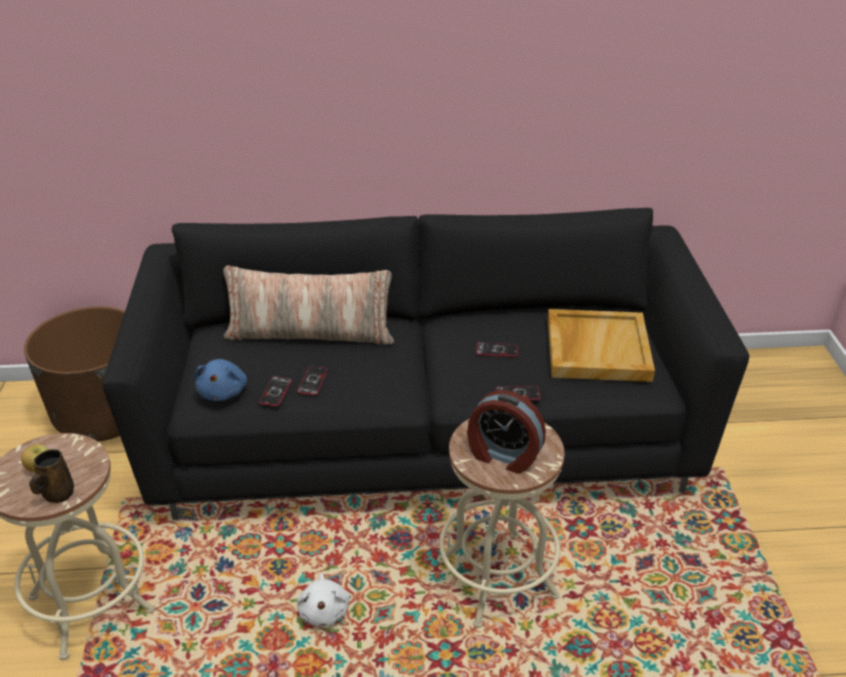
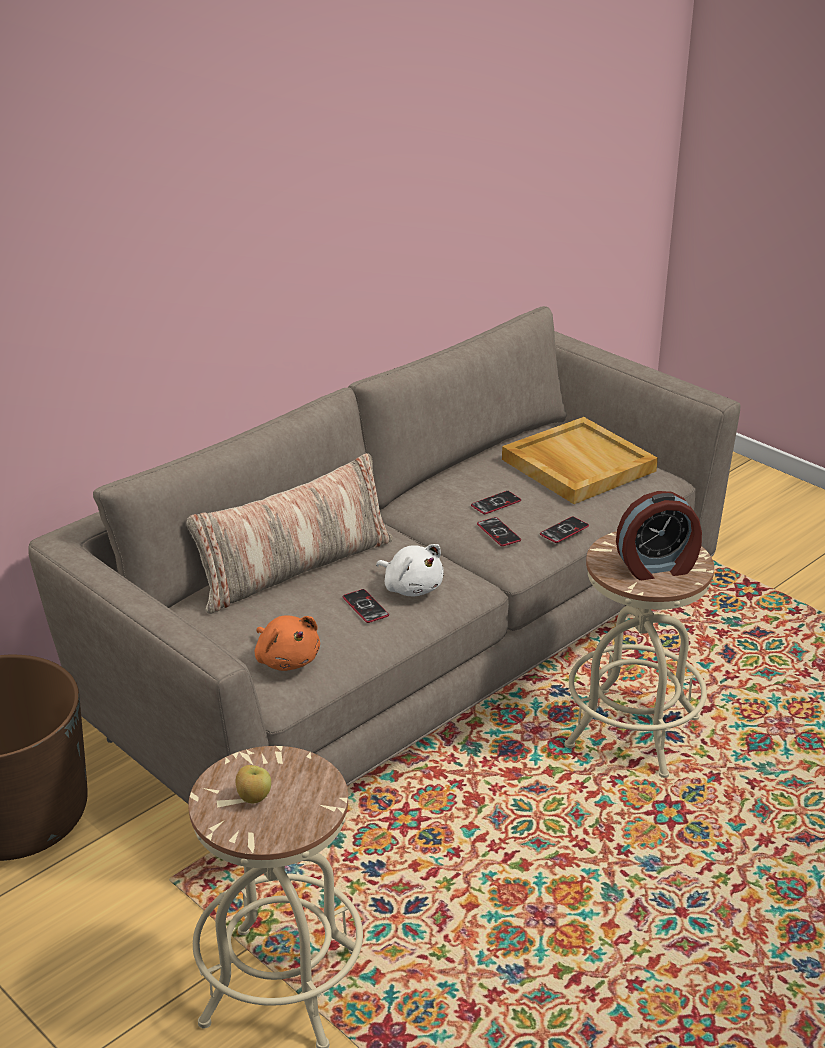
camera: 40 degrees left, 5 degrees down
(57, 494) = (313, 807): brown mug -> none
(223, 392) = (286, 659): blue plush toy -> orange plush toy
(275, 392) = (343, 633): phone -> phone (498, 533)
(324, 610) = (522, 846): white plush toy -> white plush toy (411, 587)
(423, 435) = (412, 654): black sofa -> beige sofa

